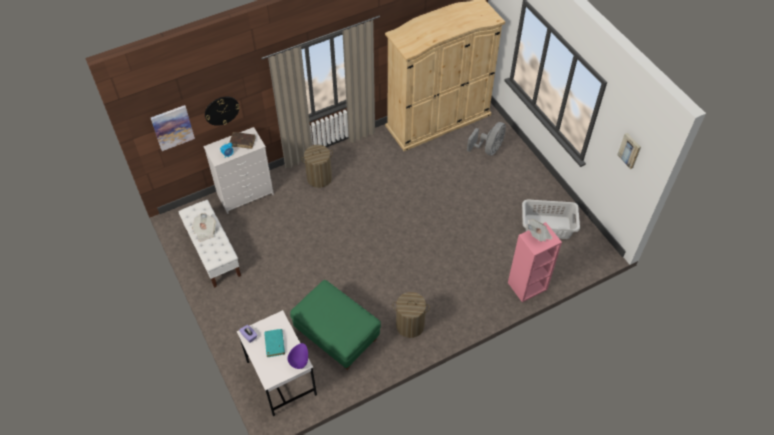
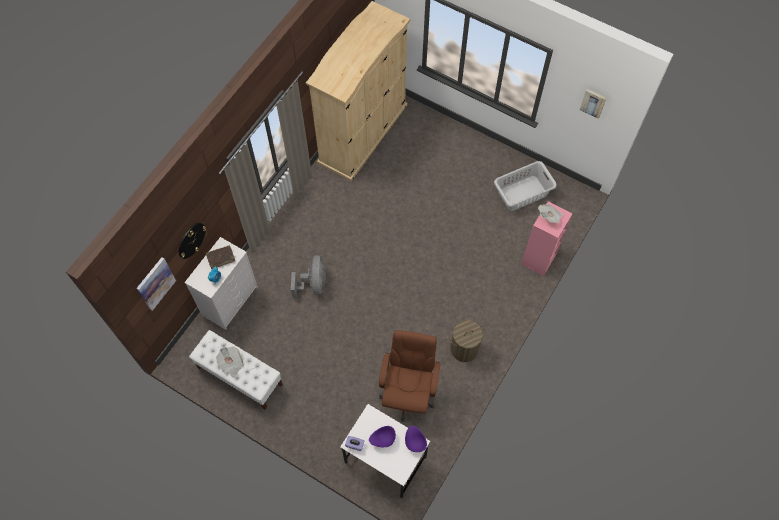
camera: 30 degrees left, 10 degrees up
(275, 344) = (383, 439): turquoise book -> purple bowl
(319, 178) = (290, 248): laundry basket -> none
(337, 335) = (408, 392): green ottoman -> brown office chair
(488, 149) = (426, 141): grey fan -> grey fan (313, 284)

